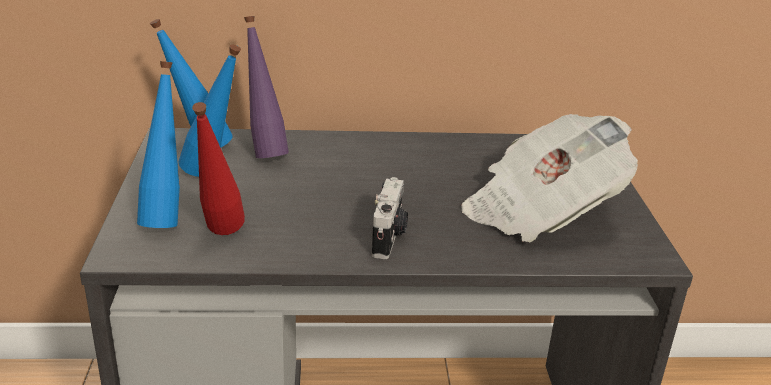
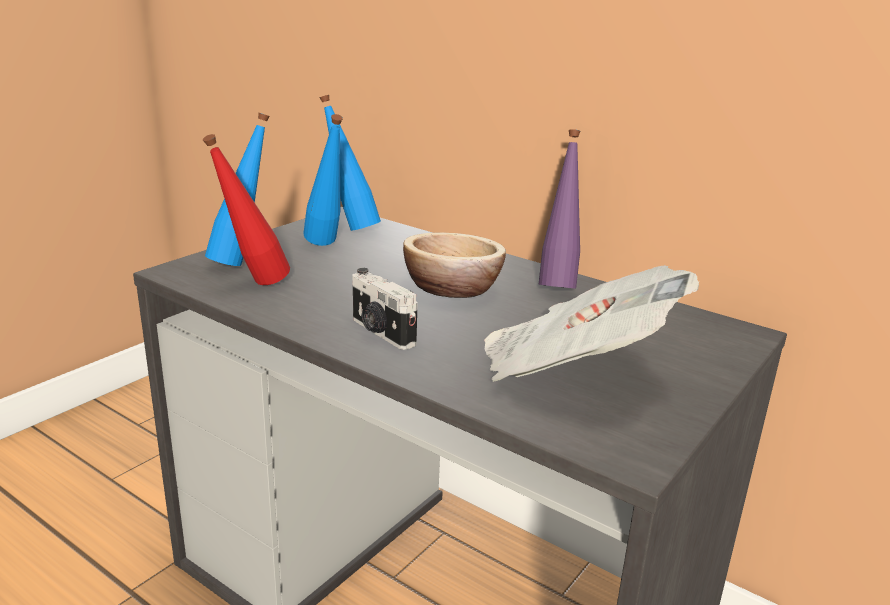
camera: 40 degrees right, 5 degrees down
(265, 152) = (395, 244): purple bottle -> purple bottle (557, 284)
(373, 178) = (452, 288): none -> bowl
(389, 237) = (381, 332): camera -> camera turned 90 degrees clockwise

